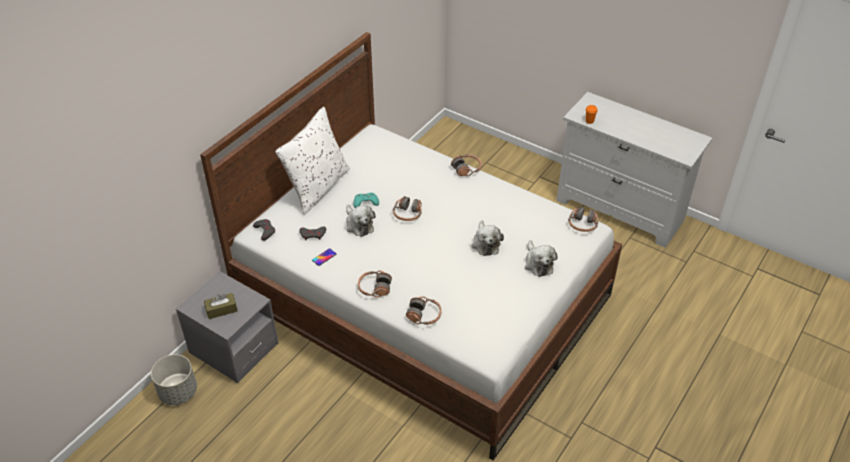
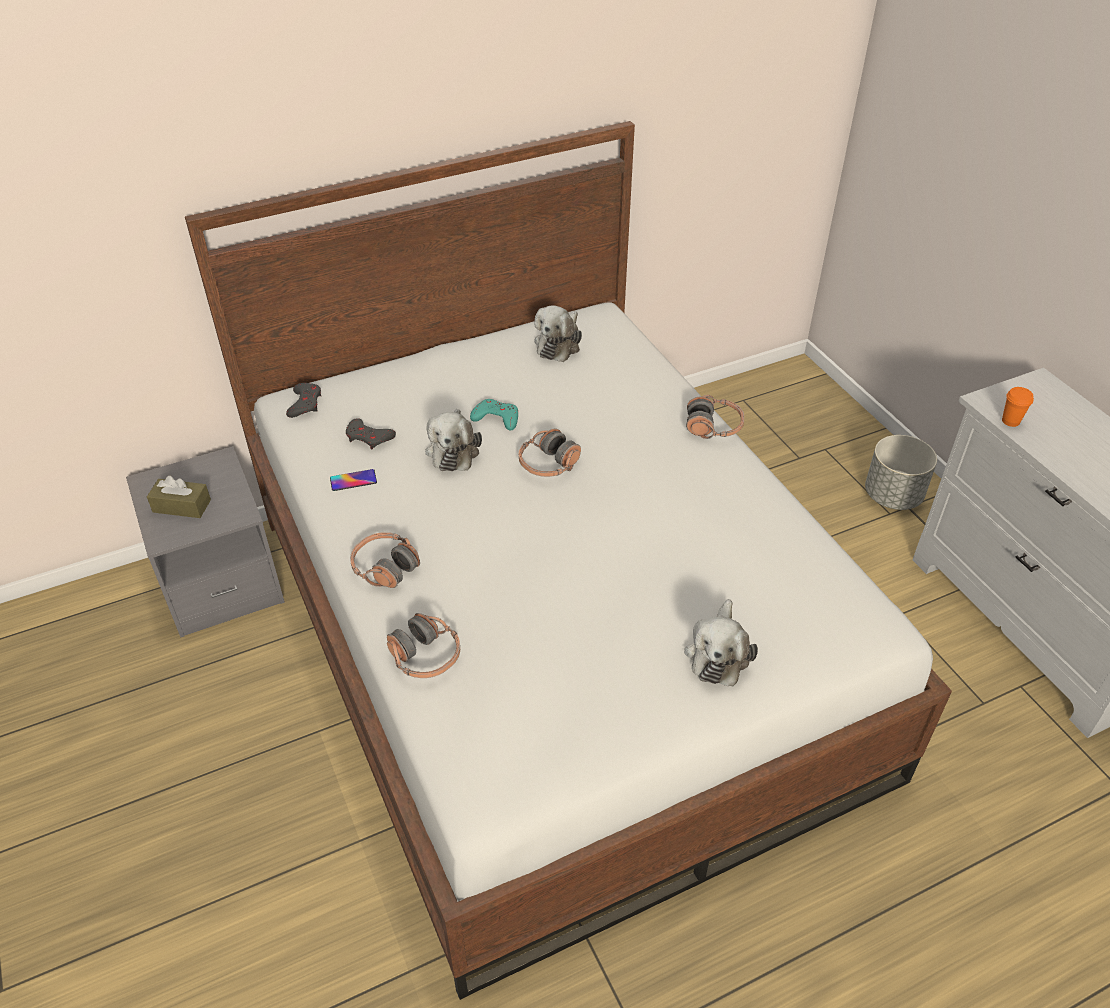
camera: 30 degrees right, 0 degrees up
(178, 392) = (97, 612): grey planter -> grey planter (893, 496)
(317, 187) = (441, 367): white pillow -> none
(485, 243) = (646, 571): plush toy -> plush toy (559, 344)
(582, 224) = (867, 614): headphones -> none

